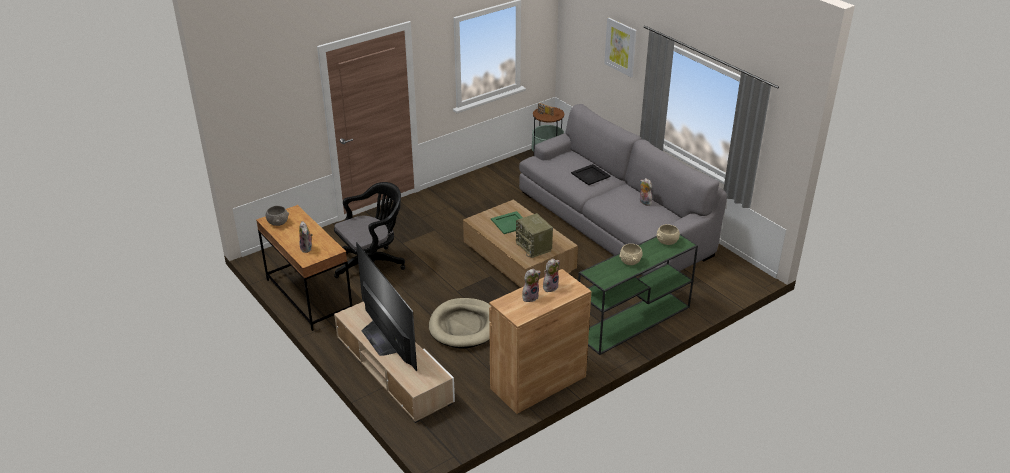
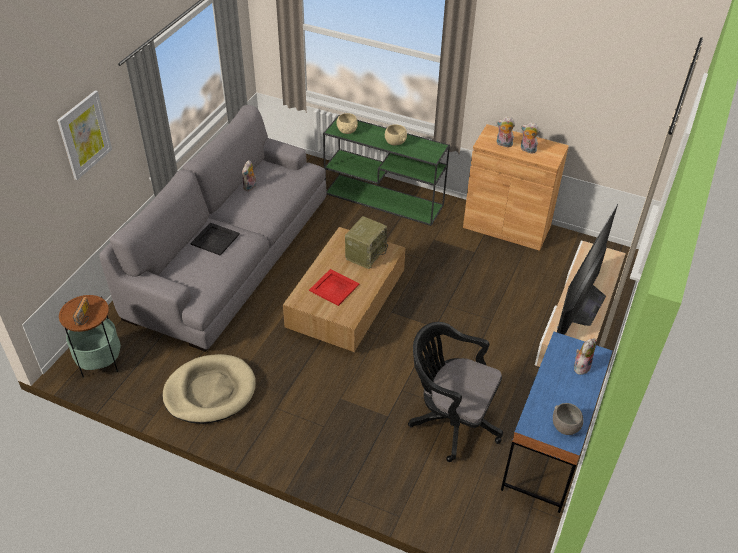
camera: 120 degrees left, 10 degrees up
(309, 296) = (548, 449): brown desk -> blue desk
(463, 326) = (481, 299): beige dog bed -> beige dog bed (210, 391)
(510, 223) = (334, 287): green tray -> red tray

